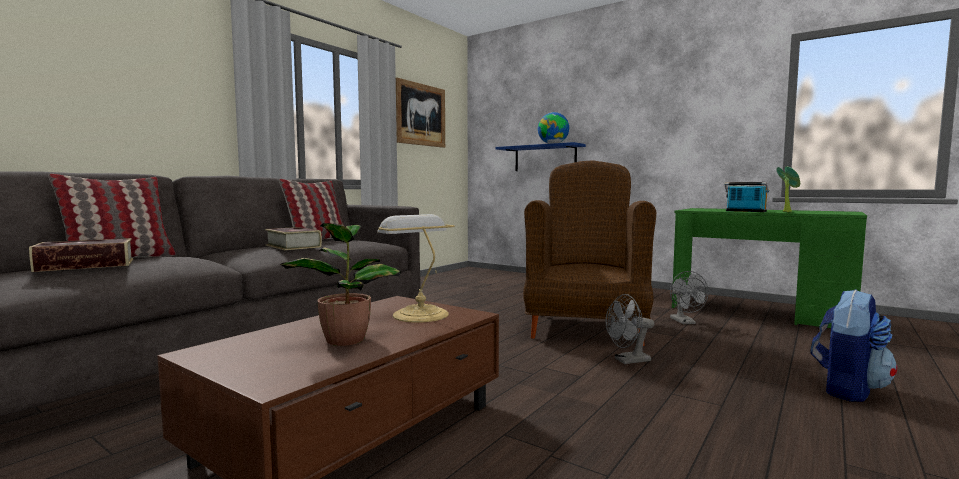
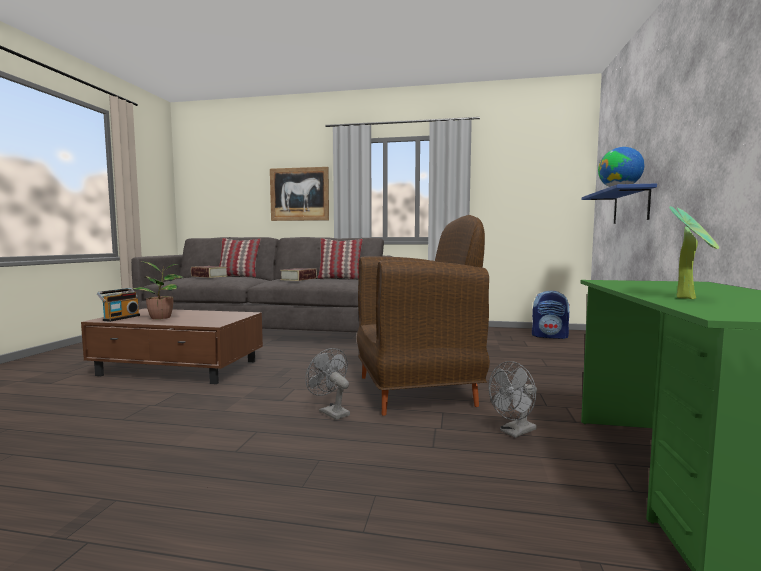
camera: 65 degrees right, 0 degrees up
(418, 314) = (213, 318): table lamp -> none
(420, 115) = (514, 173): picture -> picture (299, 194)
(745, 211) = (632, 289): radio -> radio (120, 318)
(847, 389) = (310, 530): backpack -> backpack (550, 336)

